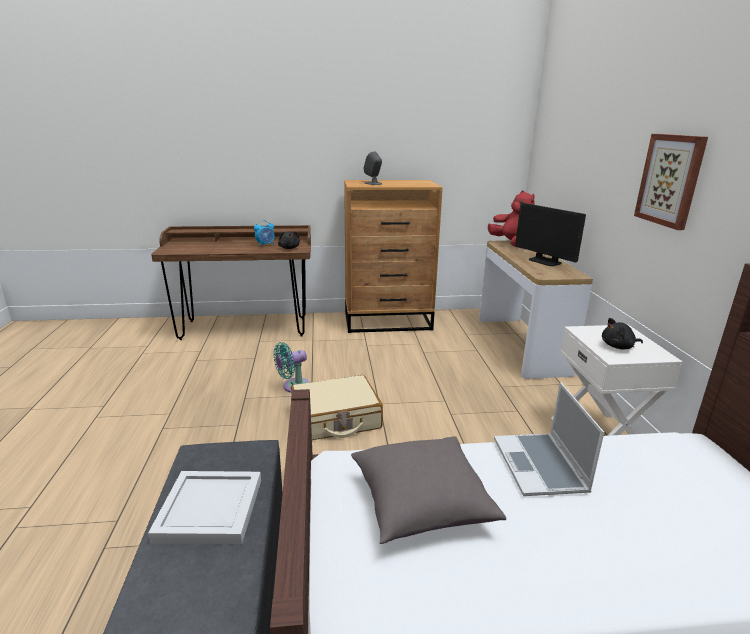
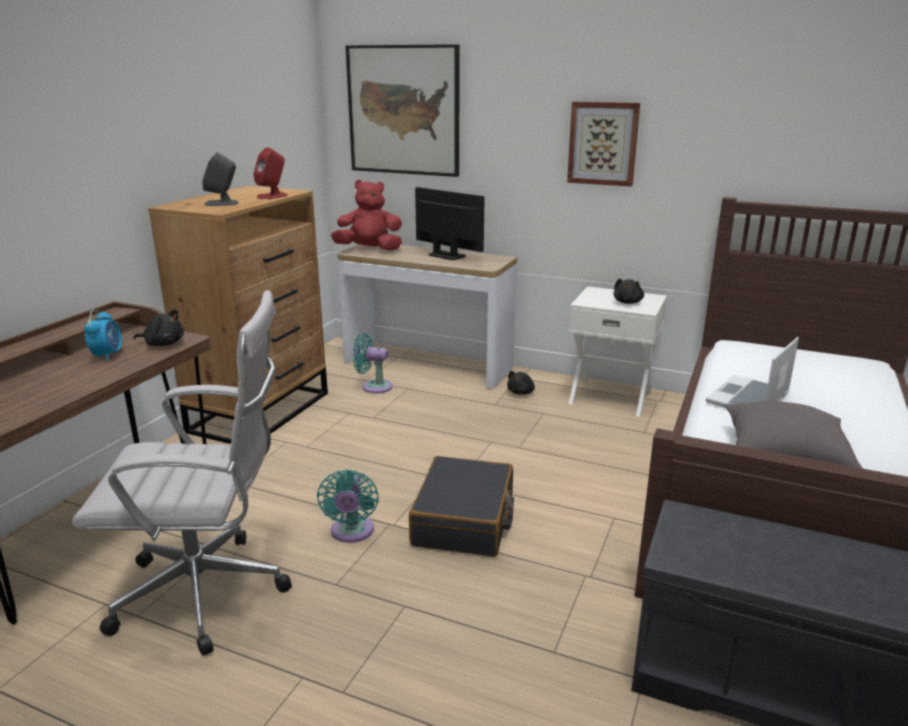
camera: 60 degrees left, 0 degrees up
(209, 508) = (783, 559): white tray -> none
(219, 369) = (209, 593): none -> white office chair
(336, 419) = (464, 520): beige suitcase -> black suitcase
(408, 185) = (272, 196): none -> red speaker
(462, 339) = (373, 386): none -> turquoise fan
(537, 392) = (521, 392): none -> black plush toy
(541, 466) = (748, 399): laptop -> laptop turned 105 degrees clockwise
(545, 261) = (446, 255): monitor -> monitor turned 135 degrees counterclockwise
(564, 138) = (403, 110): none -> picture

